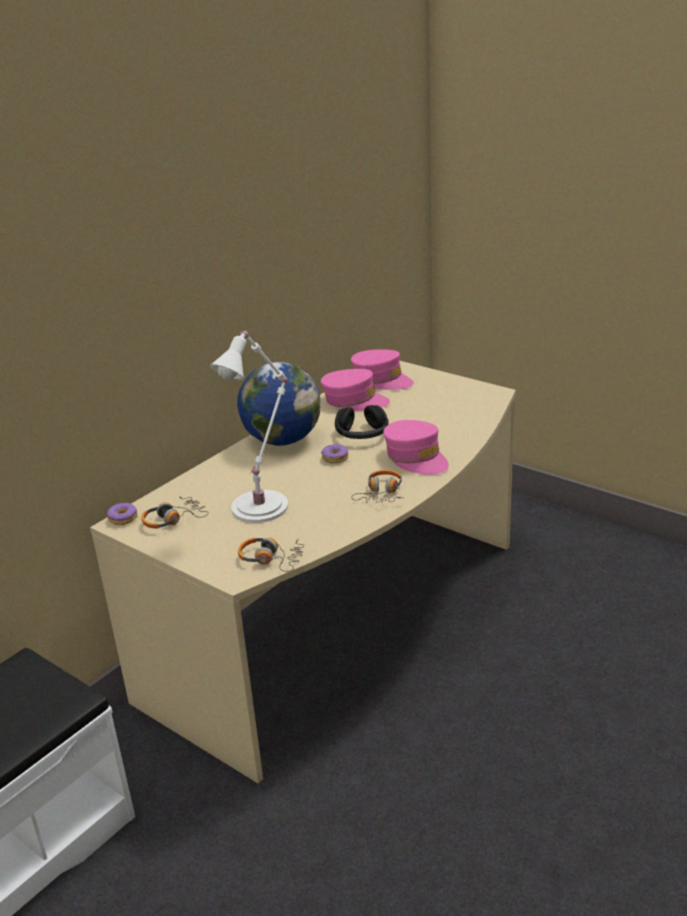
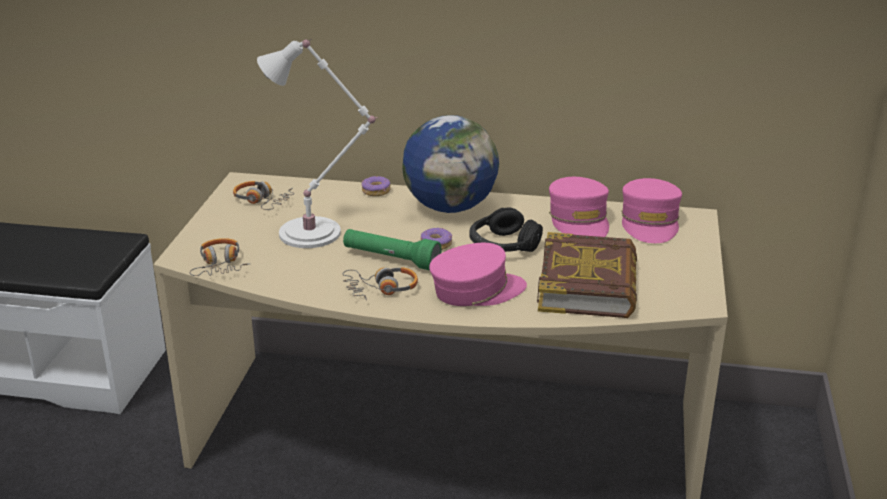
camera: 60 degrees right, 0 degrees up
(123, 518) = (250, 180): donut -> donut (376, 191)
(340, 480) = (391, 259): none -> green flashlight
(416, 458) = (476, 290): pink cap -> pink cap turned 135 degrees counterclockwise
(443, 419) = (588, 284): none -> book

